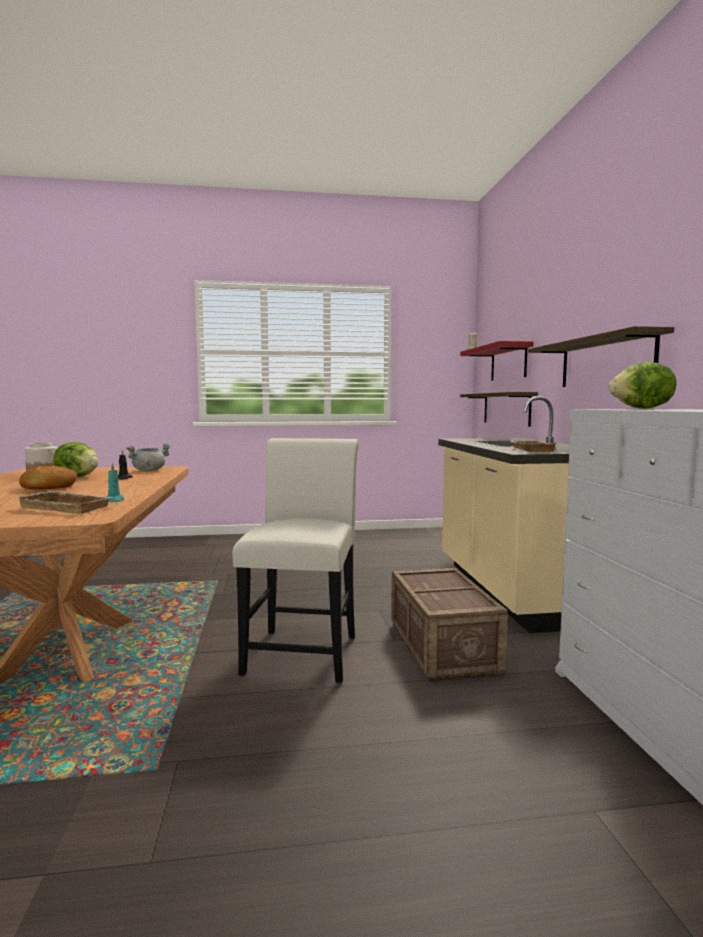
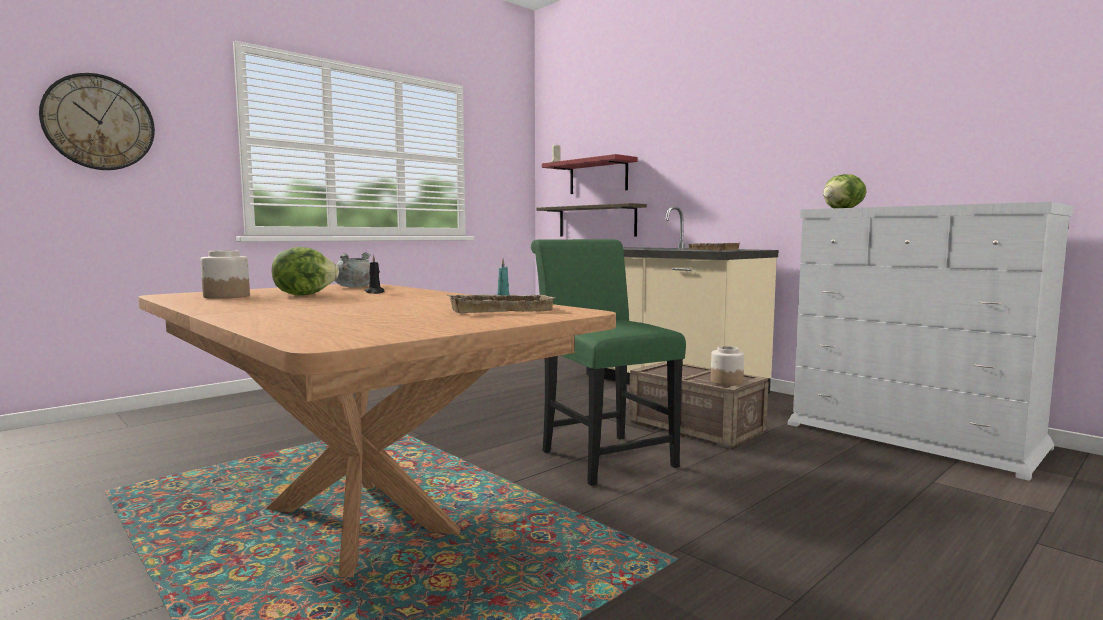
camera: 35 degrees left, 0 degrees up
(48, 487) = (341, 302): bread -> none
(109, 348) = (99, 122): none -> wall clock
(304, 650) = (602, 455): white chair -> green chair
(447, 604) = (726, 381): none -> jar
(605, 362) = (738, 177): shelf -> none

